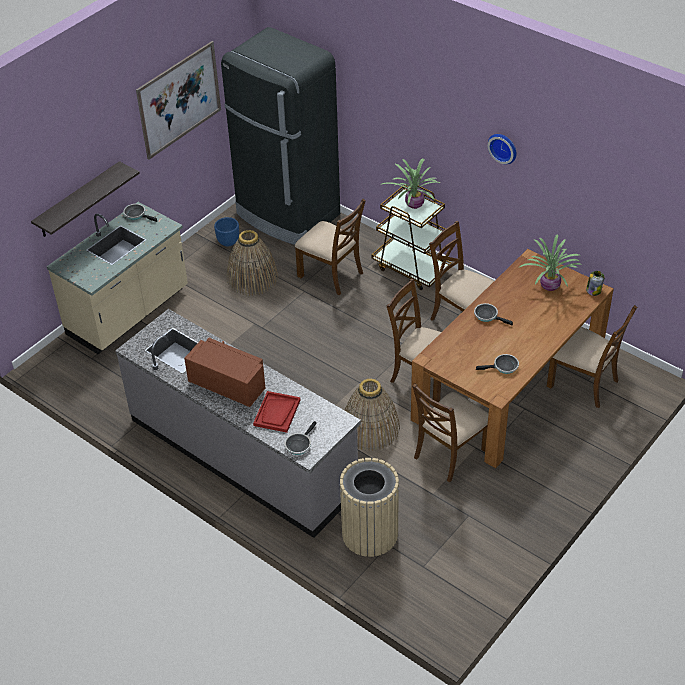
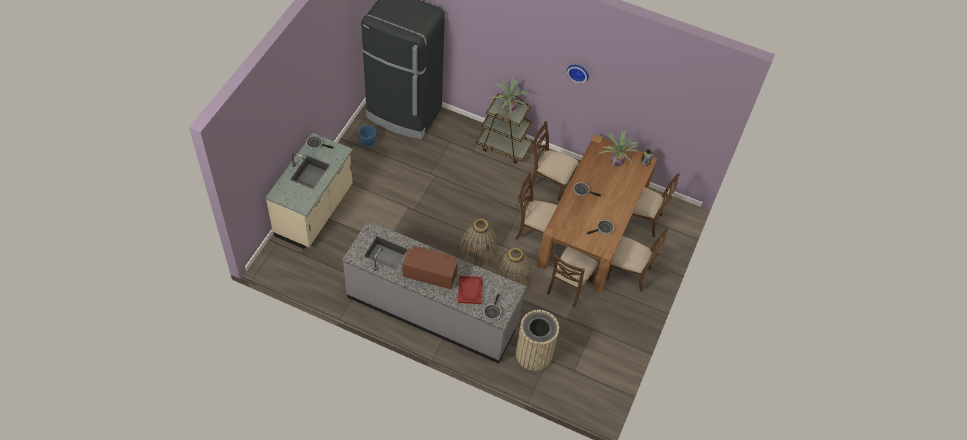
camera: 20 degrees left, 10 degrees up
(78, 200) = (281, 146): shelf -> none
(179, 99) = (335, 55): picture -> none
(252, 277) = (395, 170): basket -> basket (478, 247)
(331, 274) = (450, 159): brown chair -> brown chair (628, 273)

